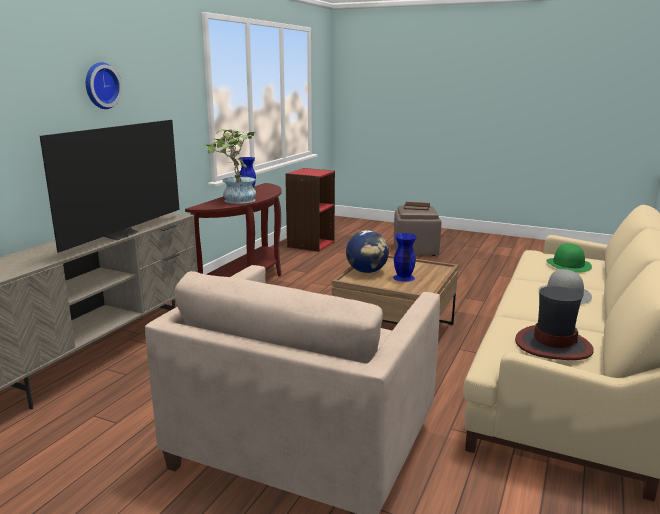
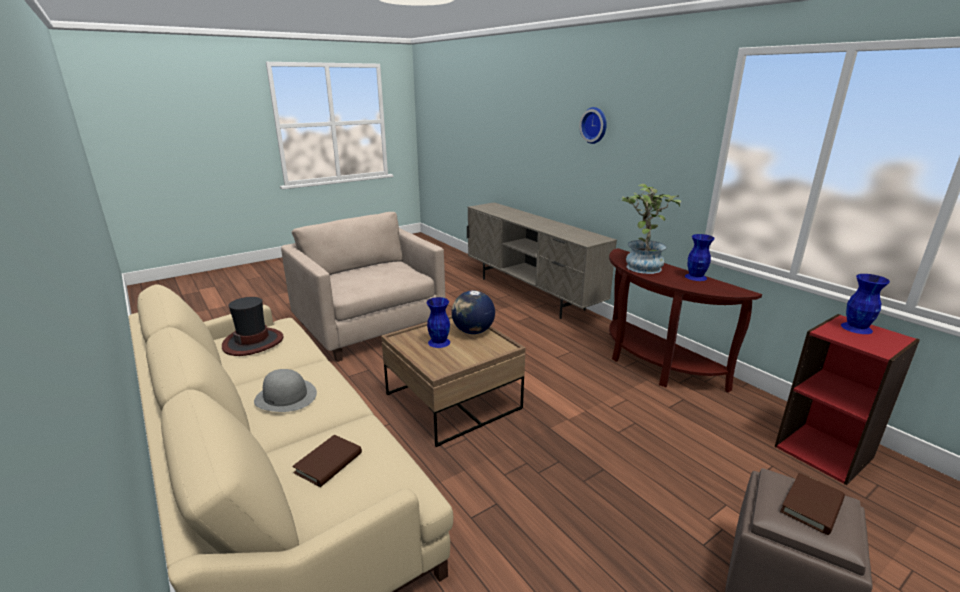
camera: 120 degrees right, 5 degrees up
(120, 234) = (543, 227): television -> none
(302, 172) = (857, 328): none -> blue vase
(568, 265) = (328, 463): green hat -> brown book

